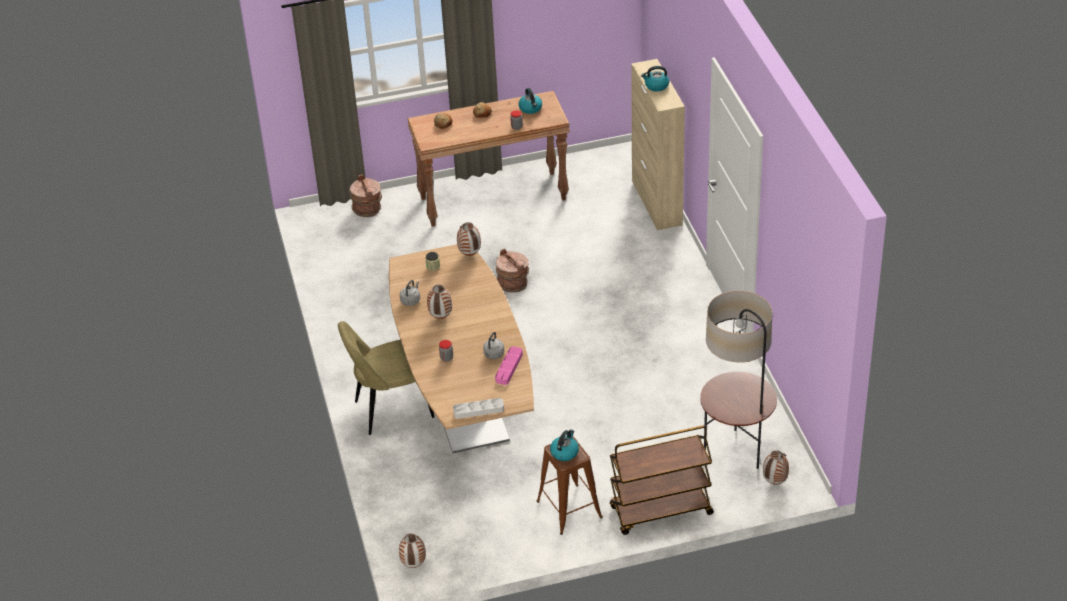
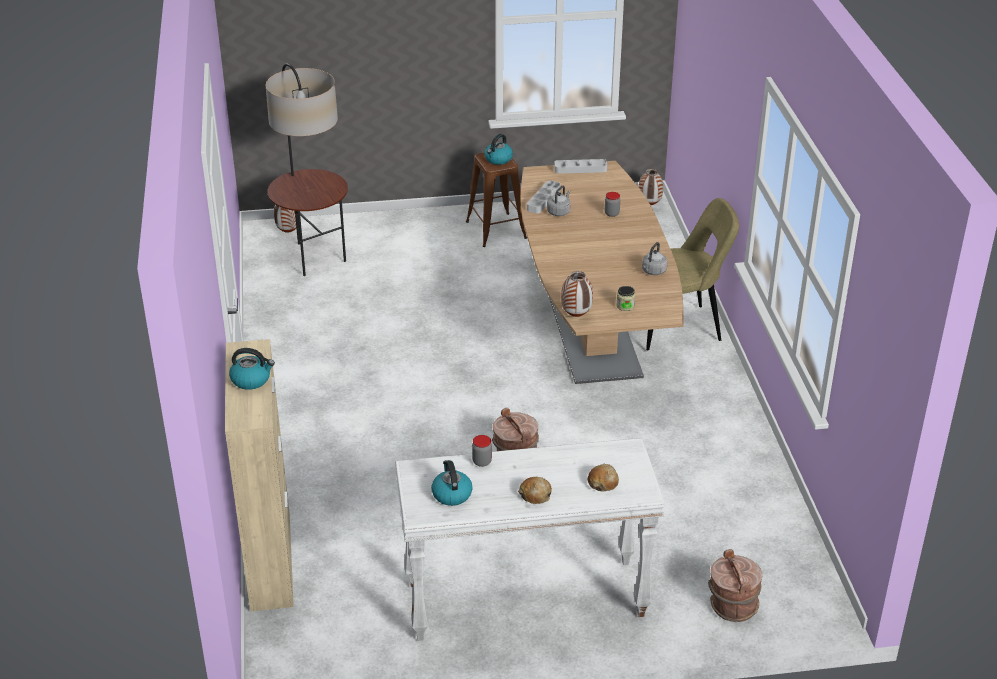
camera: 175 degrees left, 5 degrees down
(440, 317) = (617, 252): vase -> none
(493, 198) = (525, 601): brown console table -> white console table
(509, 367) = (543, 199): pink tray -> grey tray
(660, 511) = (408, 221): brown cart -> none

